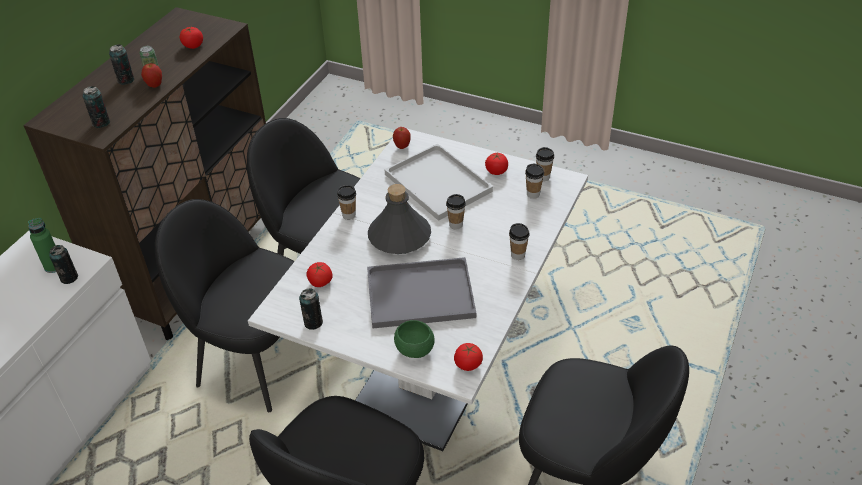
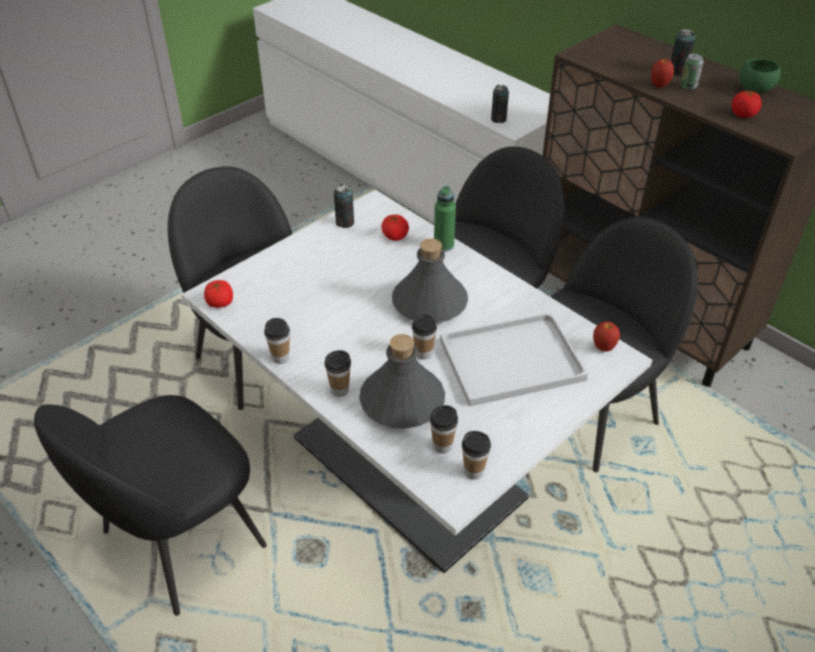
camera: 110 degrees right, 0 degrees up
(54, 266) = (517, 113): green bottle -> green bottle (443, 245)
(101, 123) = (599, 55): can -> none
(349, 215) = (487, 274): cup -> cup (280, 357)
(415, 350) = (264, 274): green bowl -> green bowl (755, 90)
(422, 293) = (333, 298): grey tray -> none
(496, 171) = (510, 425): tomato -> none
(508, 221) = (403, 401): none -> grey bottle

